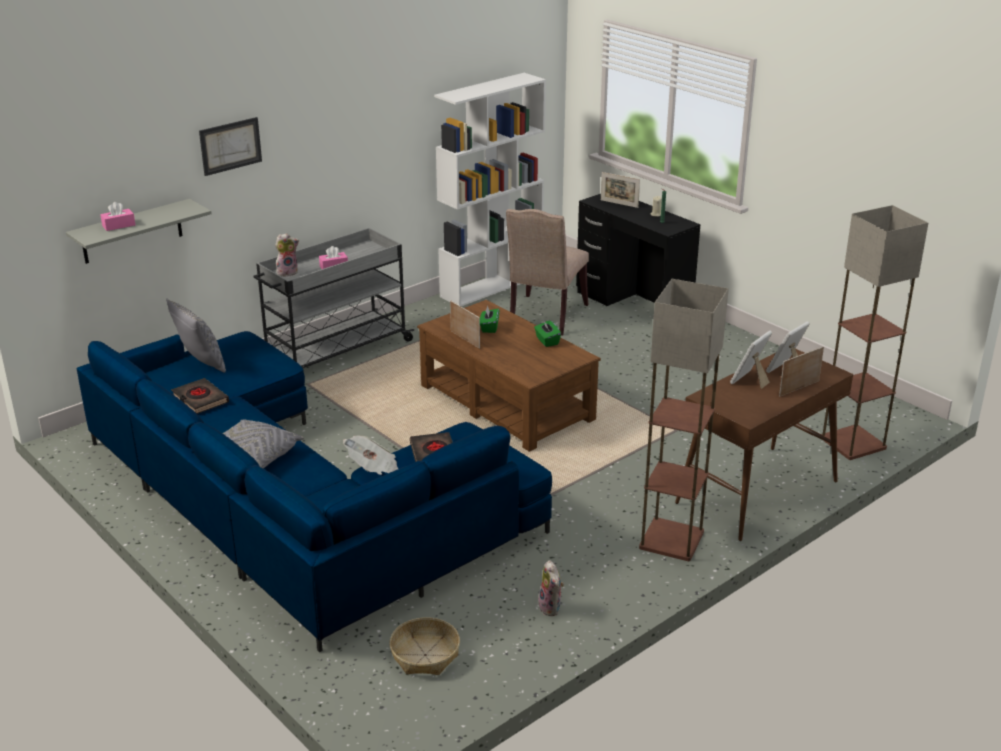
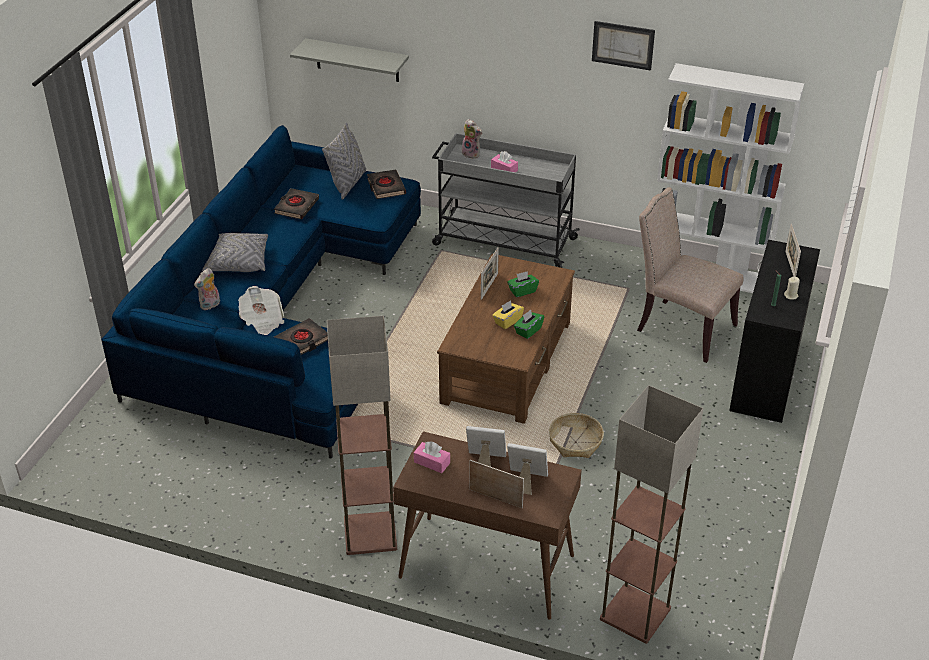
camera: 60 degrees right, 10 degrees up
(118, 225) = (333, 51): pink tissue box -> pink tissue box (432, 462)
(230, 146) = (451, 27): picture -> picture (623, 45)
(237, 345) = (386, 187): none -> black book
(425, 655) = (141, 452): basket -> basket (575, 442)
(524, 346) = (507, 321): none -> yellow tissue box
(545, 317) = (681, 328): beige chair -> beige chair turned 45 degrees clockwise
(551, 608) = (233, 495): plush toy -> plush toy (210, 305)

